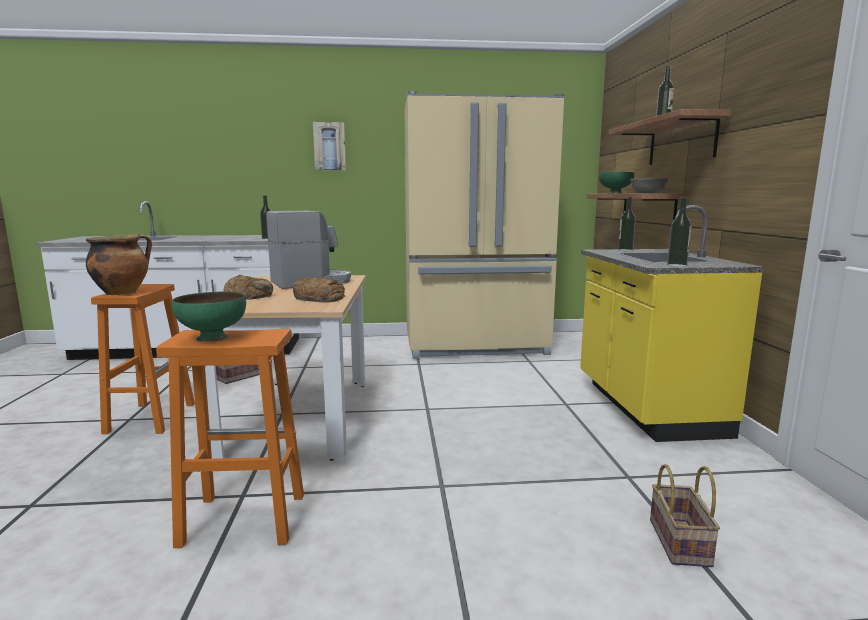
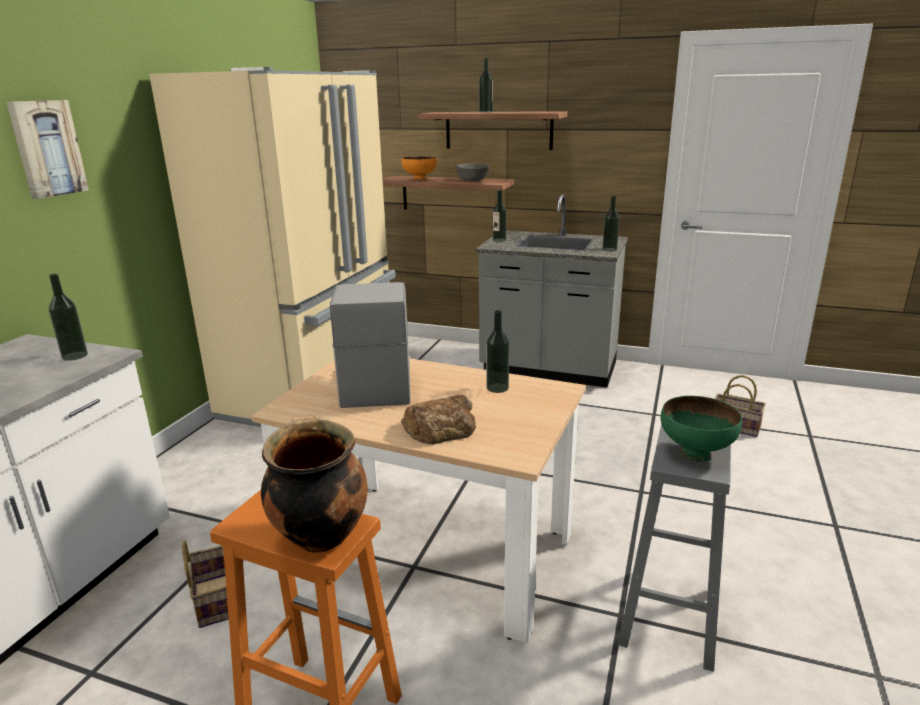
camera: 65 degrees left, 10 degrees up
(241, 520) = (670, 618): orange stool -> grey stool
(319, 298) = (497, 388): bread -> bottle
(614, 193) = (419, 179): green bowl -> orange bowl
(646, 408) = (548, 370): yellow counter -> grey counter

